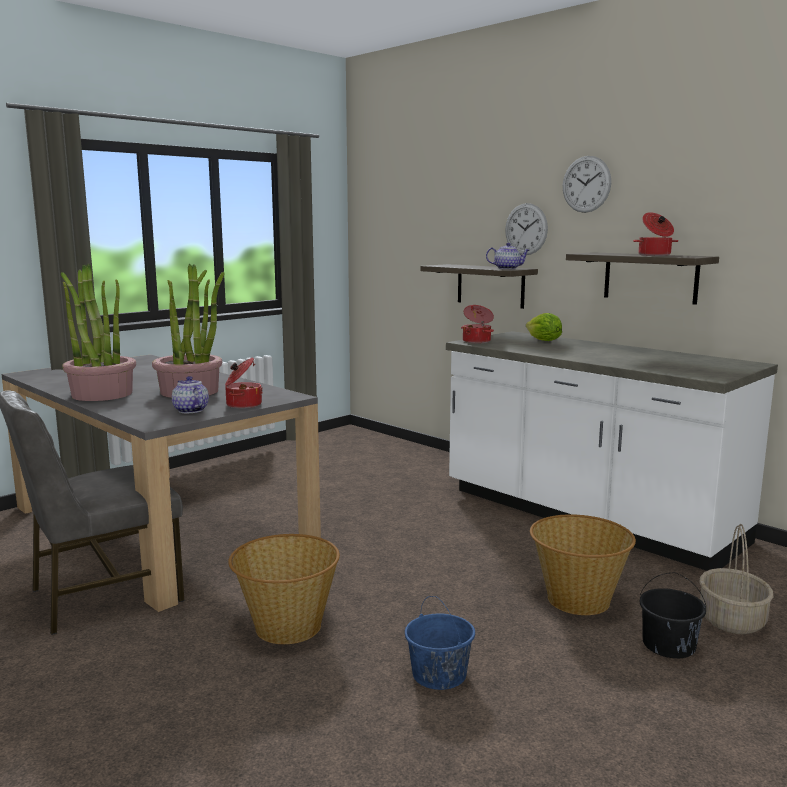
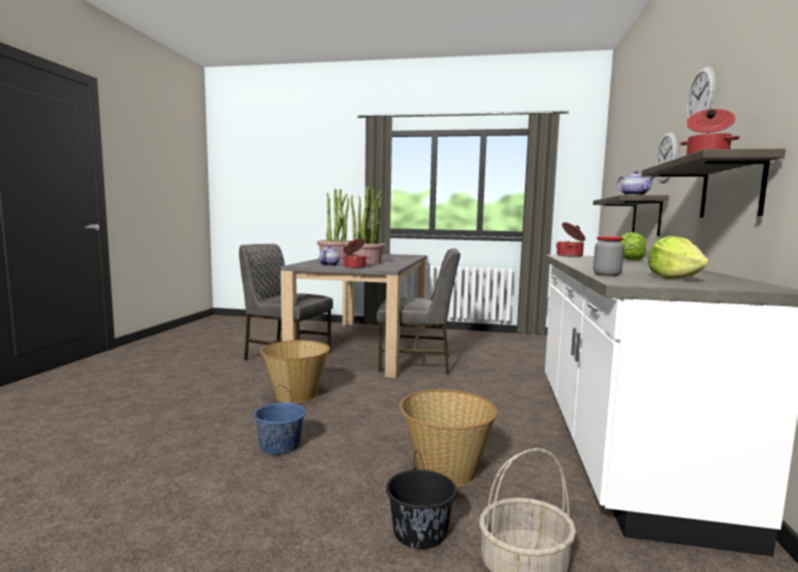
camera: 55 degrees right, 5 degrees down
(292, 523) = (417, 364): none -> grey chair
(663, 370) = (606, 275): none -> jar
(692, 364) = (674, 278): none -> lettuce

